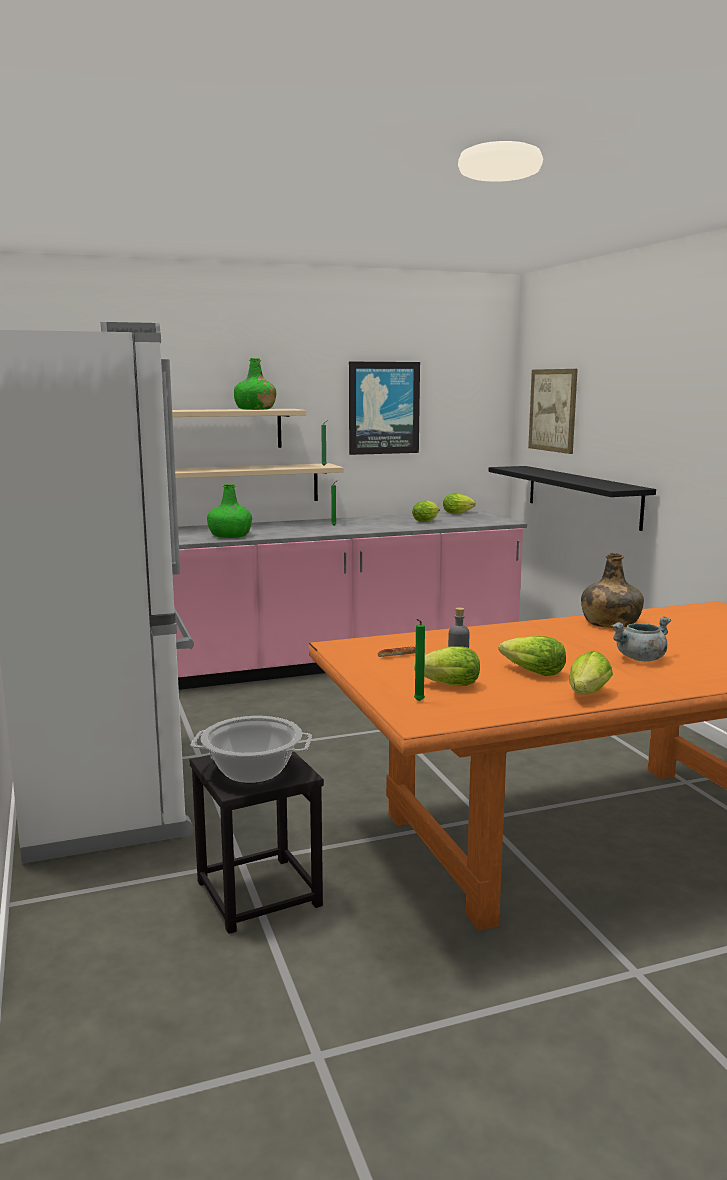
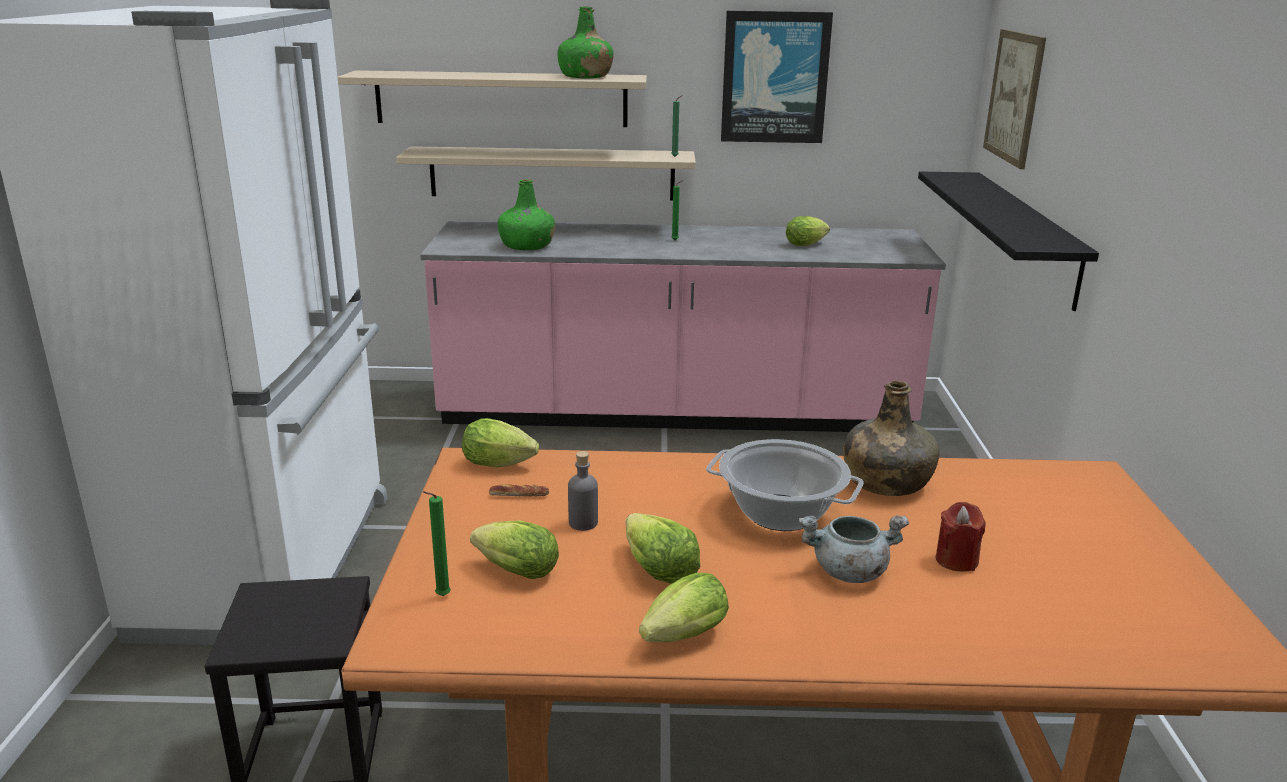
camera: 20 degrees right, 10 degrees up
(252, 772) = (283, 623): cooking pot -> cooking pot (780, 513)
(459, 513) = (871, 232): lettuce -> lettuce (502, 465)
(689, 647) = (956, 560): none -> red candle

